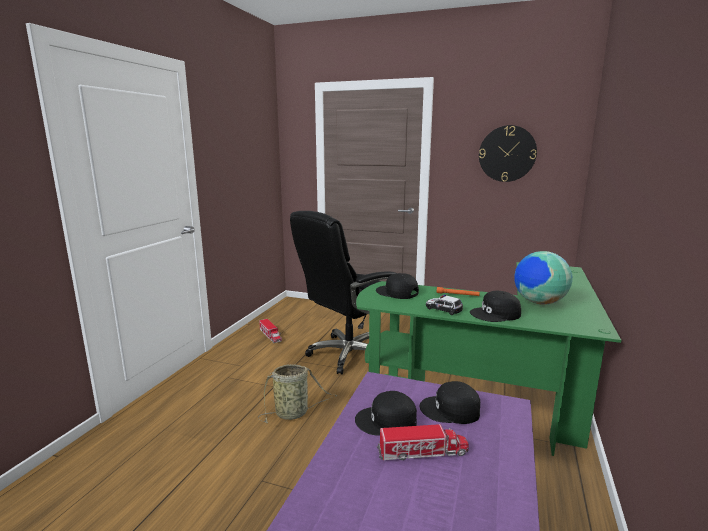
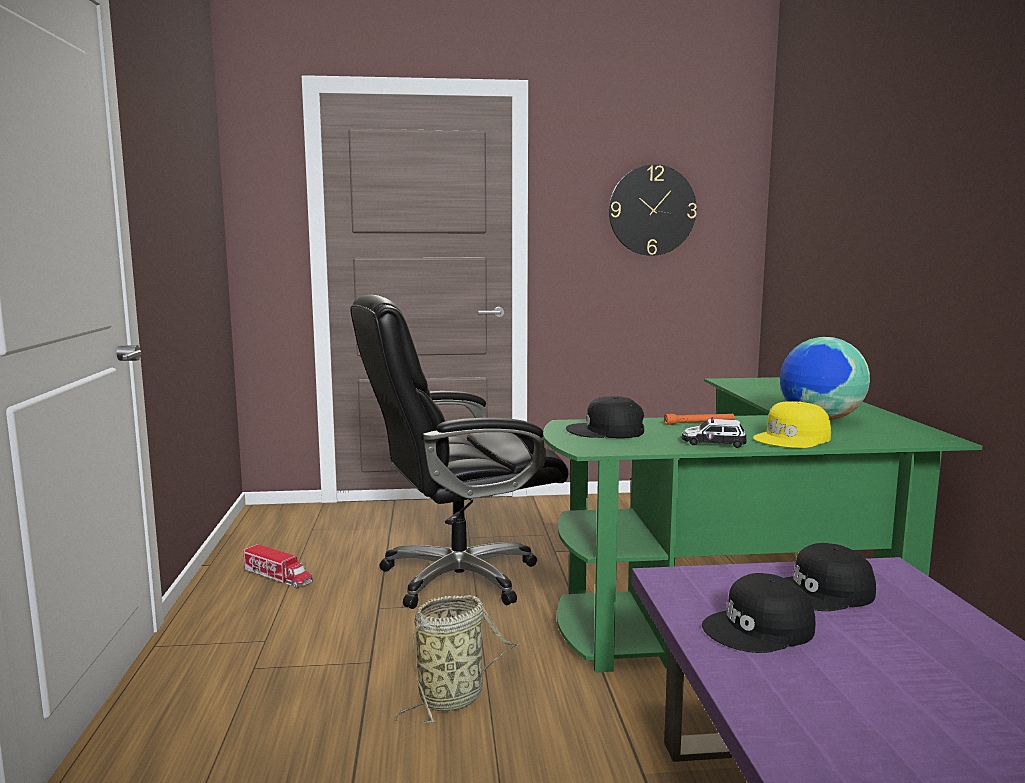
camera: 25 degrees left, 5 degrees down
(350, 352) = (463, 576): black office chair -> black office chair turned 45 degrees clockwise
(422, 452) = (864, 656): toy truck -> none
(495, 314) = (793, 439): black cap -> yellow cap

